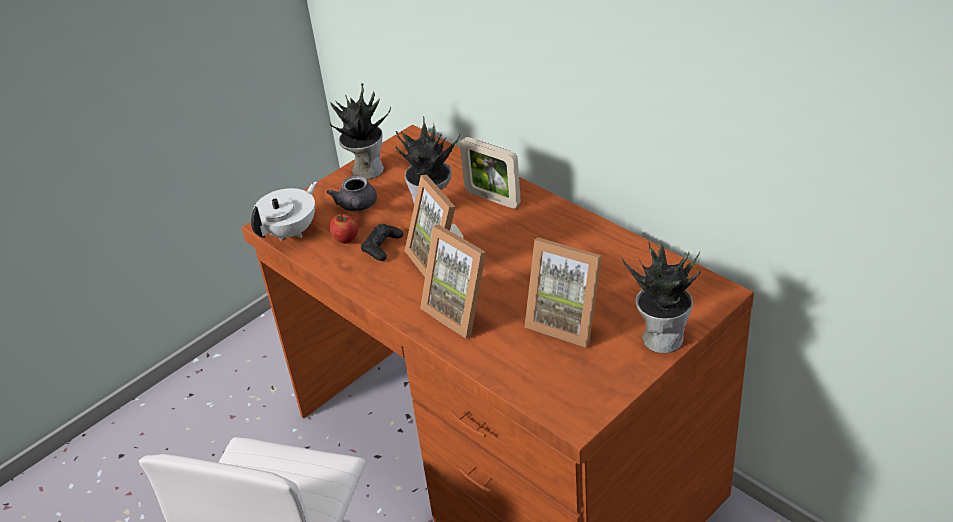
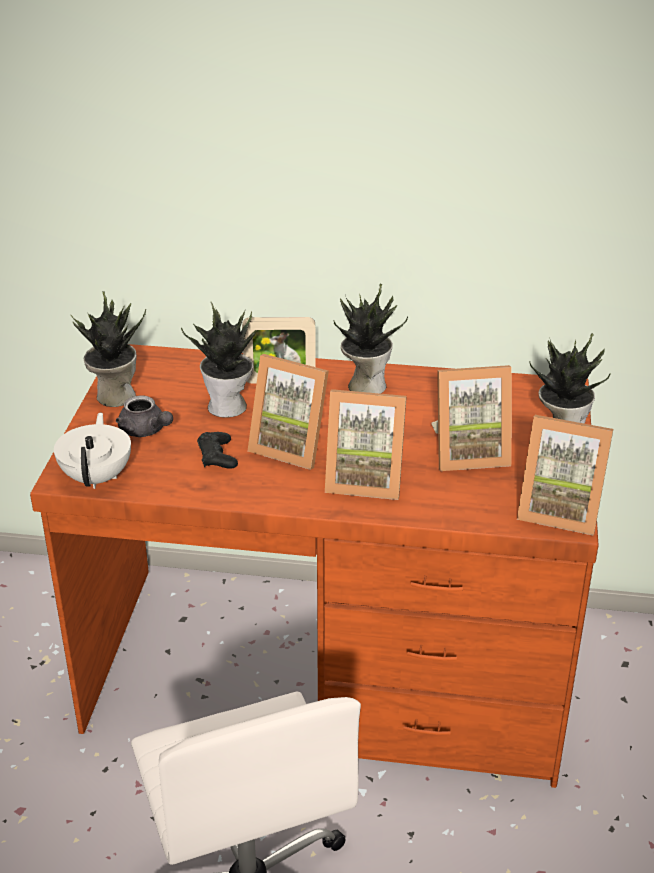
camera: 40 degrees left, 5 degrees down
(346, 239) = (170, 463): apple -> none
(552, 226) = (365, 385): none -> potted plant
(582, 405) = (559, 510): none -> picture frame

